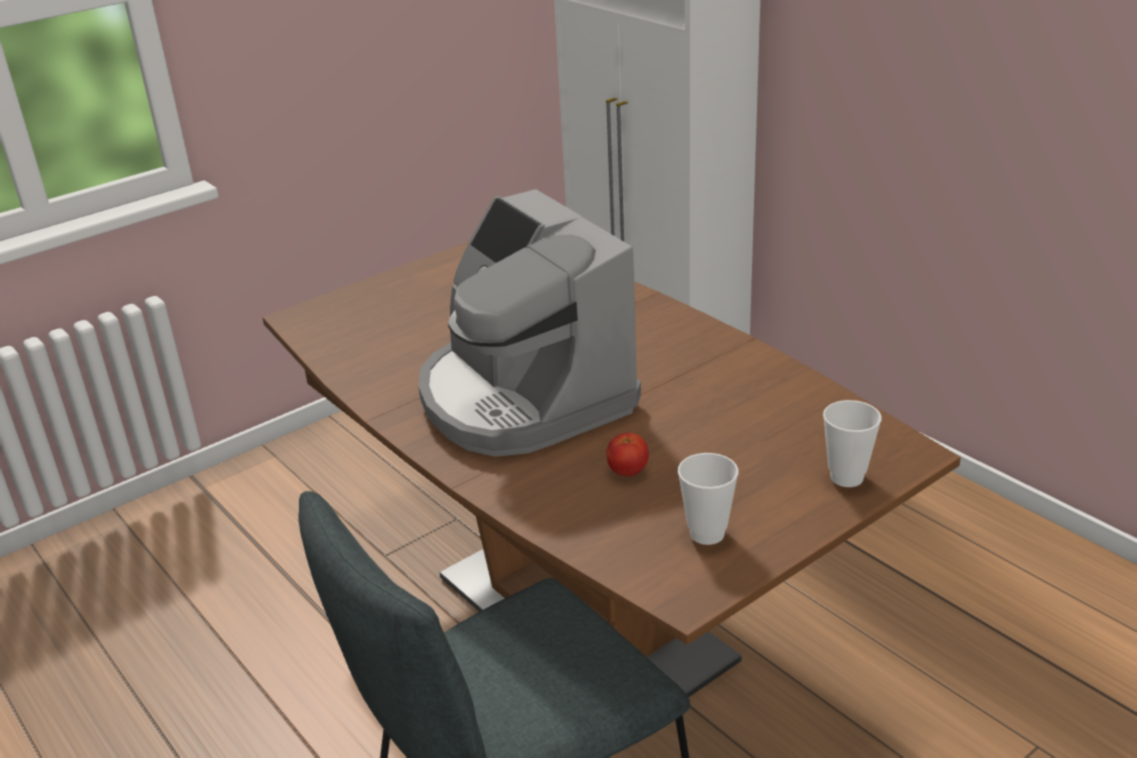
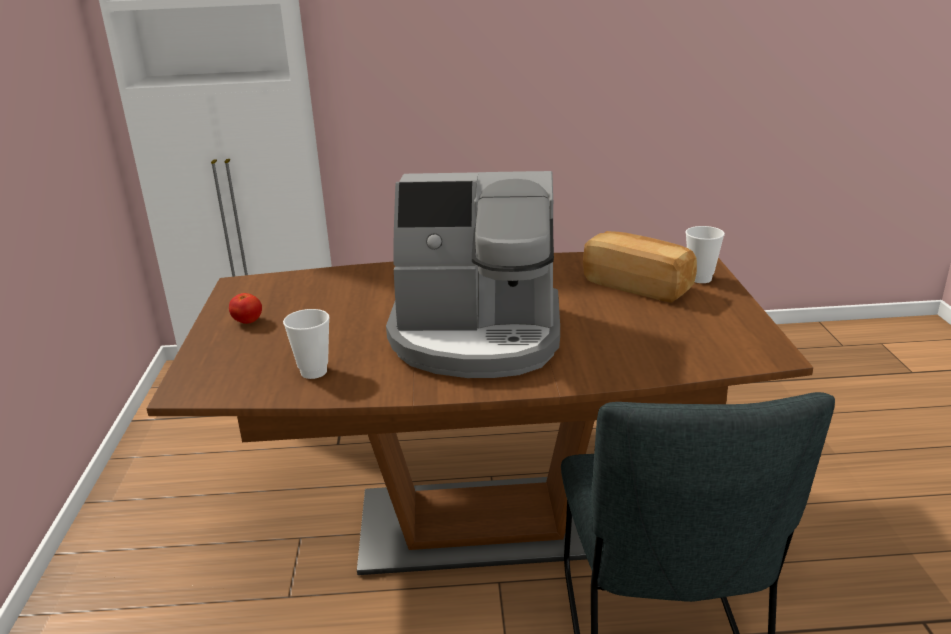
camera: 55 degrees left, 5 degrees down
(627, 471) = (618, 331): tomato -> tomato (248, 321)
(707, 533) = (715, 330): cup -> cup (314, 372)
(767, 441) = (638, 285): none -> bread

